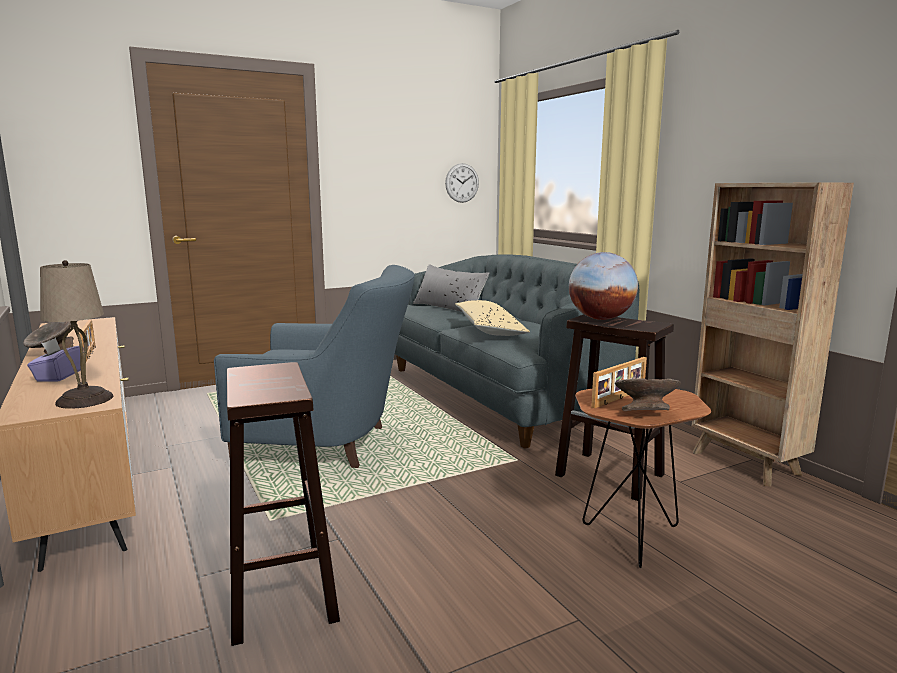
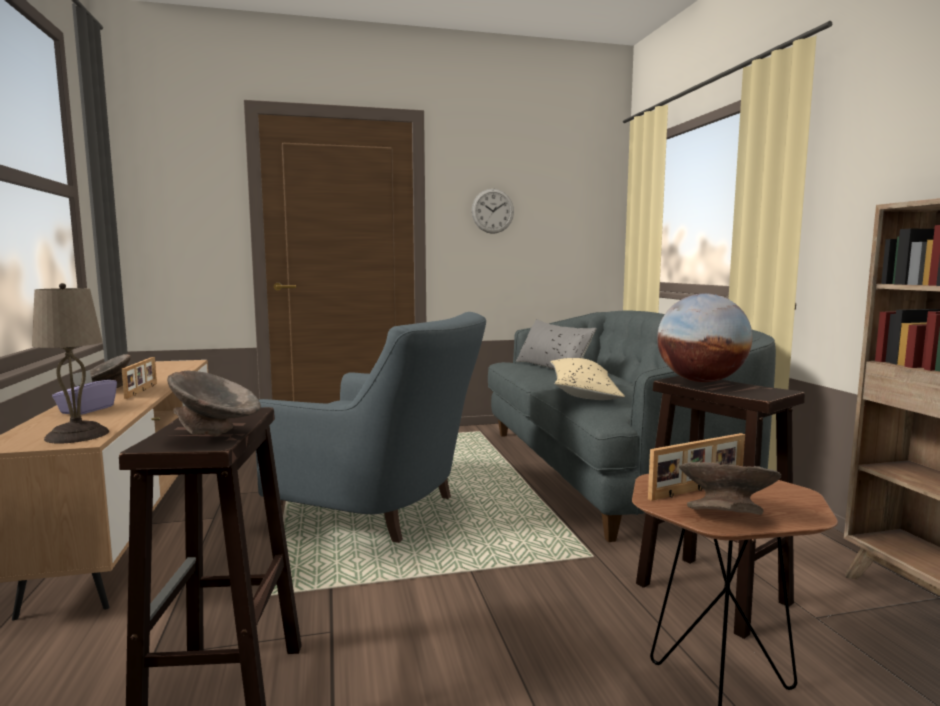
camera: 15 degrees right, 5 degrees down
(285, 387) = (217, 434): none -> grey bowl
(462, 183) = (584, 233): wall clock -> wall clock (492, 211)

